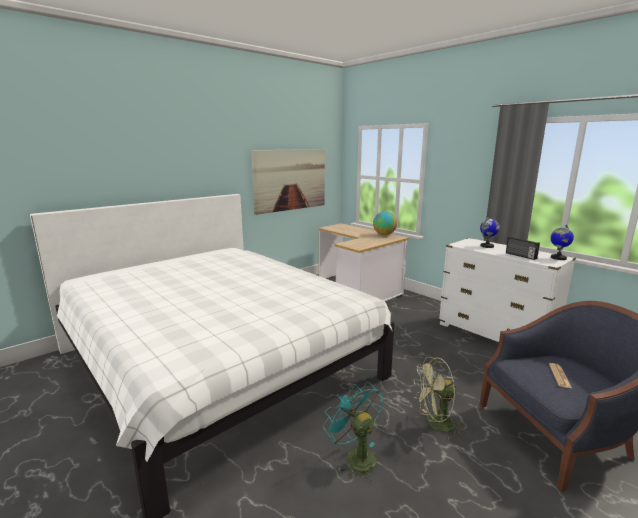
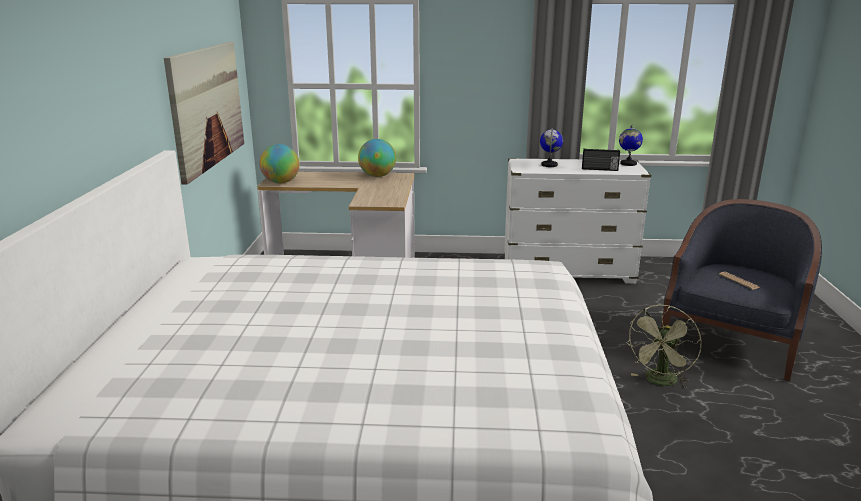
camera: 45 degrees left, 5 degrees up
(331, 228) = (281, 182): none -> globe
(355, 456) = (656, 448): turquoise fan -> none

